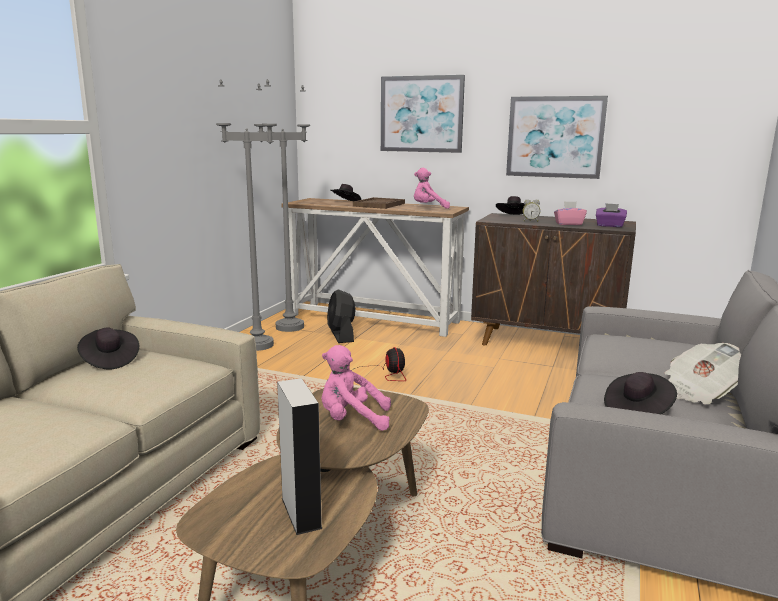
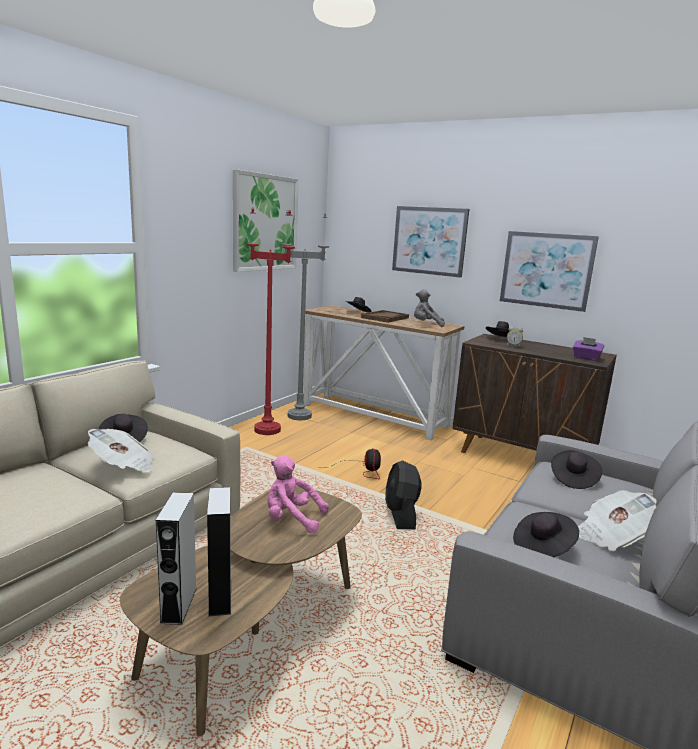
camera: 10 degrees right, 0 degrees up
(123, 387) = (123, 465): none -> newspaper
(232, 100) = (265, 223): none -> picture
(255, 528) = (179, 605): none -> grey speaker
(258, 345) = (267, 430): grey floor lamp -> red floor lamp
(341, 335) = (340, 429): black fan -> black fan (401, 515)
(429, 208) = (426, 325): pink plush toy -> grey plush toy
(568, 224) = (547, 352): pink tissue box -> none
(633, 345) = (573, 479): none -> black hat

